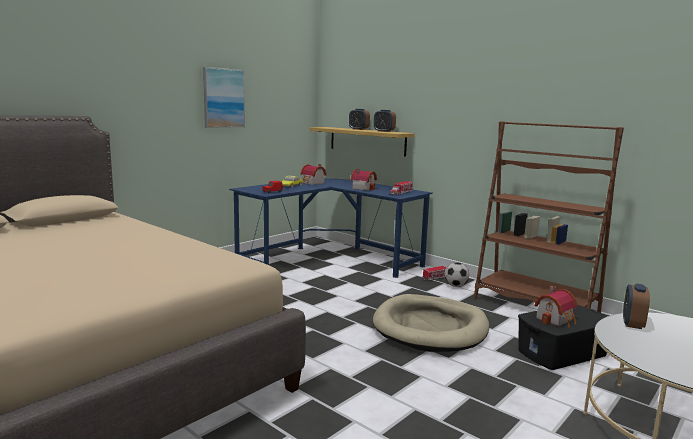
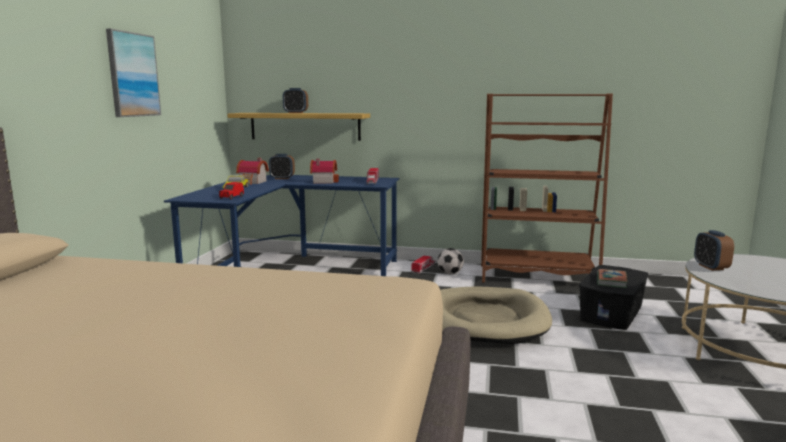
camera: 30 degrees left, 0 degrees up
(384, 131) = (334, 113): alarm clock -> alarm clock (282, 178)
(556, 319) = (611, 281): toy house -> book

